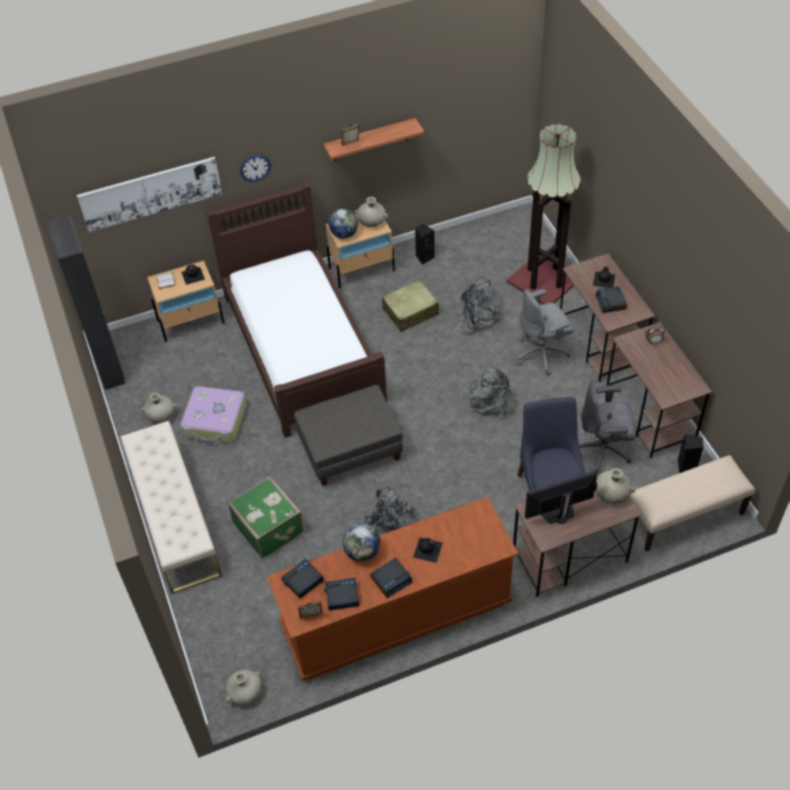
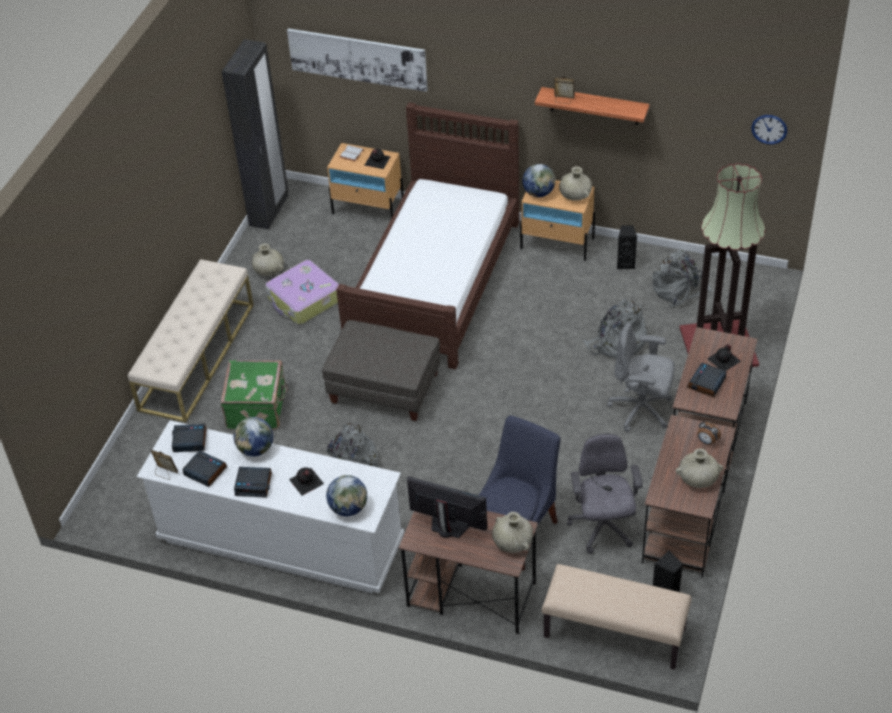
camera: 40 degrees right, 5 degrees down
(245, 692) = (112, 519): beige vase -> beige vase (698, 479)
(255, 168) = (465, 80): wall clock -> wall clock (769, 129)
(396, 614) = (281, 540): brown dresser -> white dresser
(410, 312) = (561, 304): beige suitcase -> none
(481, 548) = (348, 508): none -> globe
(492, 399) = (551, 422): grey backpack -> grey backpack (679, 289)
(603, 451) = (603, 528): grey office chair -> grey office chair turned 45 degrees clockwise

